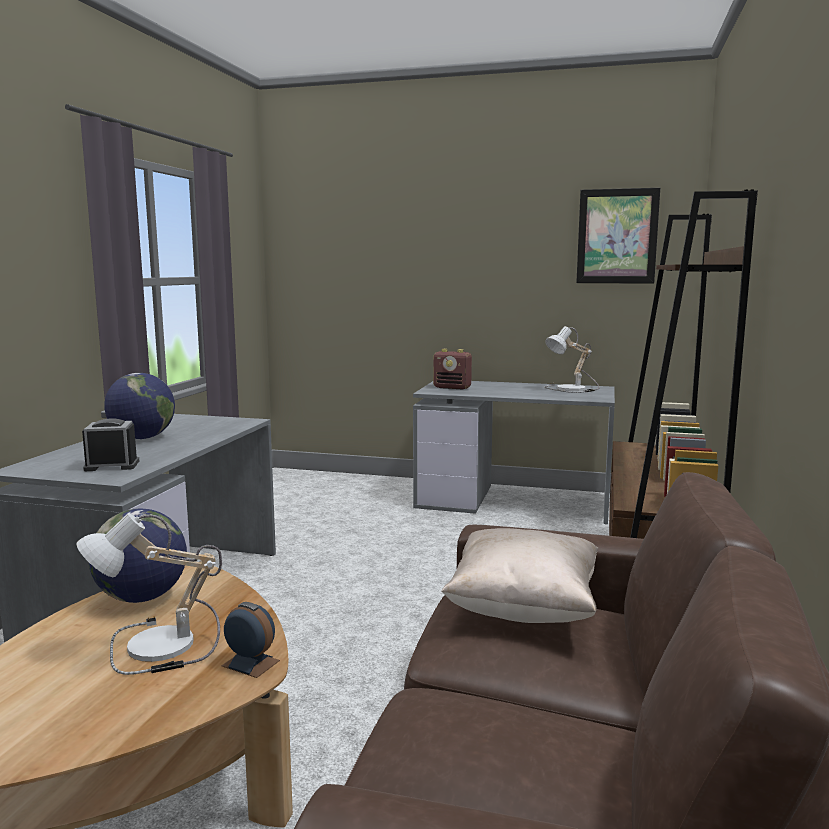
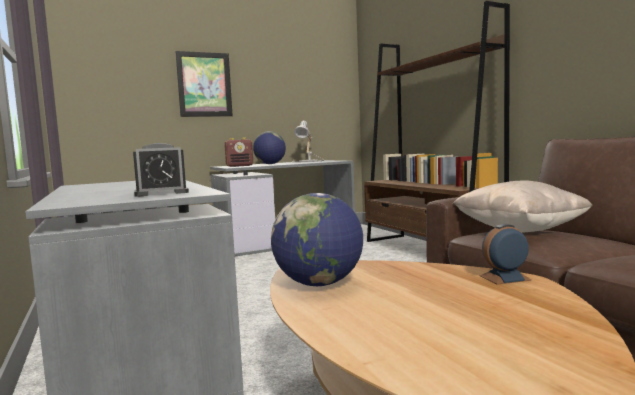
camera: 40 degrees left, 5 degrees down
(112, 465) = (161, 193): alarm clock -> alarm clock turned 150 degrees counterclockwise
(142, 438) = (109, 188): globe -> globe (270, 164)
(156, 649) = (431, 294): table lamp -> none
(617, 236) = (316, 67): picture -> picture (204, 84)

